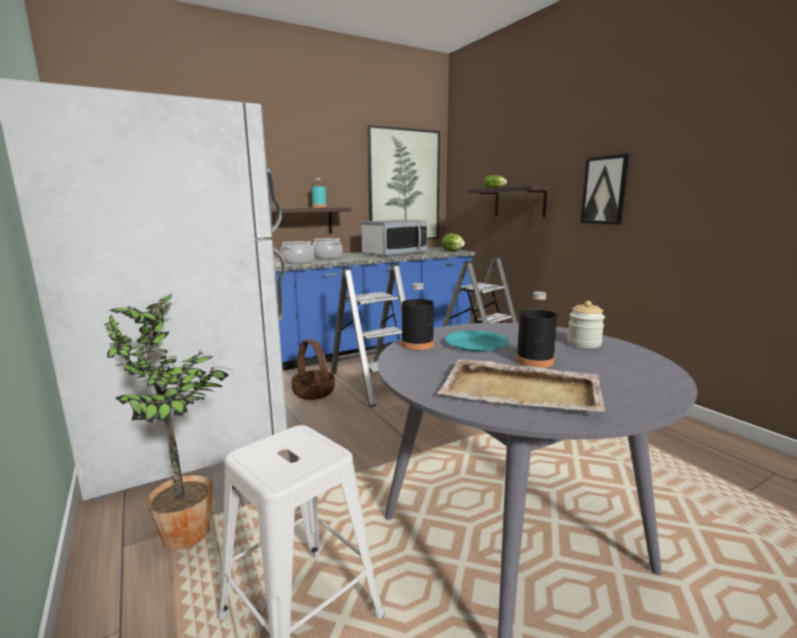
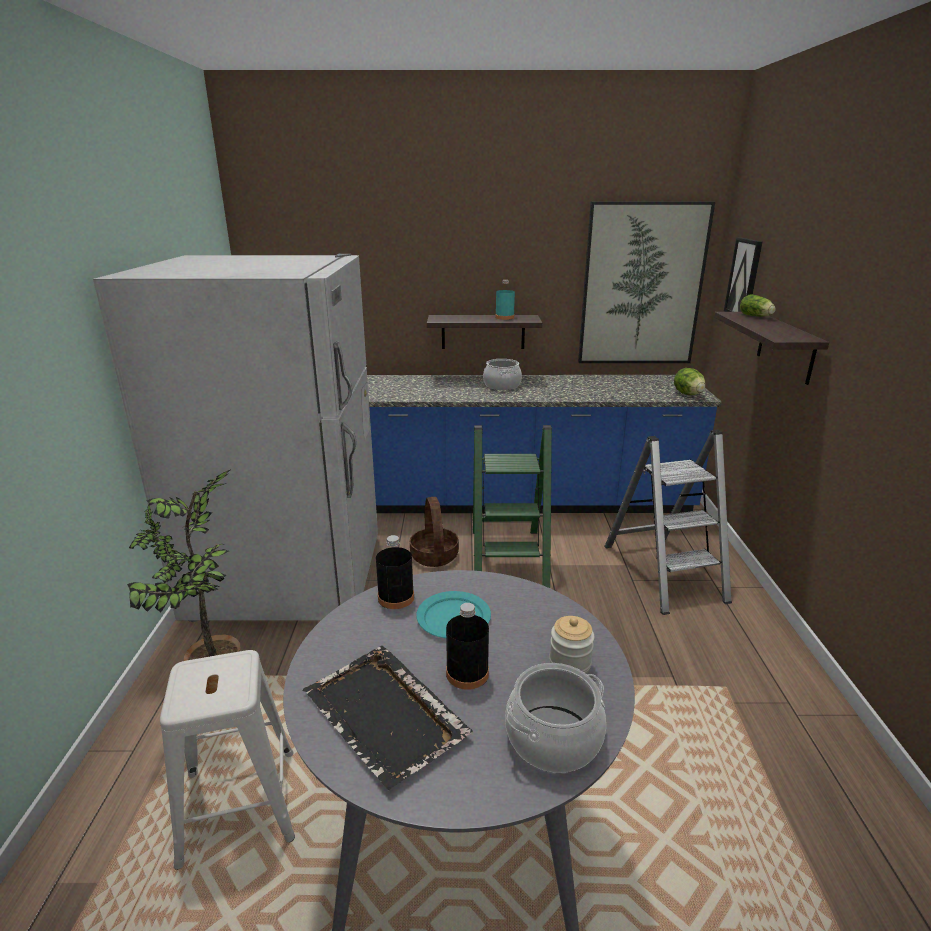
camera: 30 degrees right, 10 degrees up
(298, 262) = (454, 393): cooking pot -> cooking pot (553, 739)
(373, 382) = (508, 560): grey step ladder -> green step ladder
(394, 254) = (596, 389): microwave -> none
(522, 391) = (385, 716): beige tray -> black tray
(604, 190) = (883, 377): picture -> picture (744, 278)

